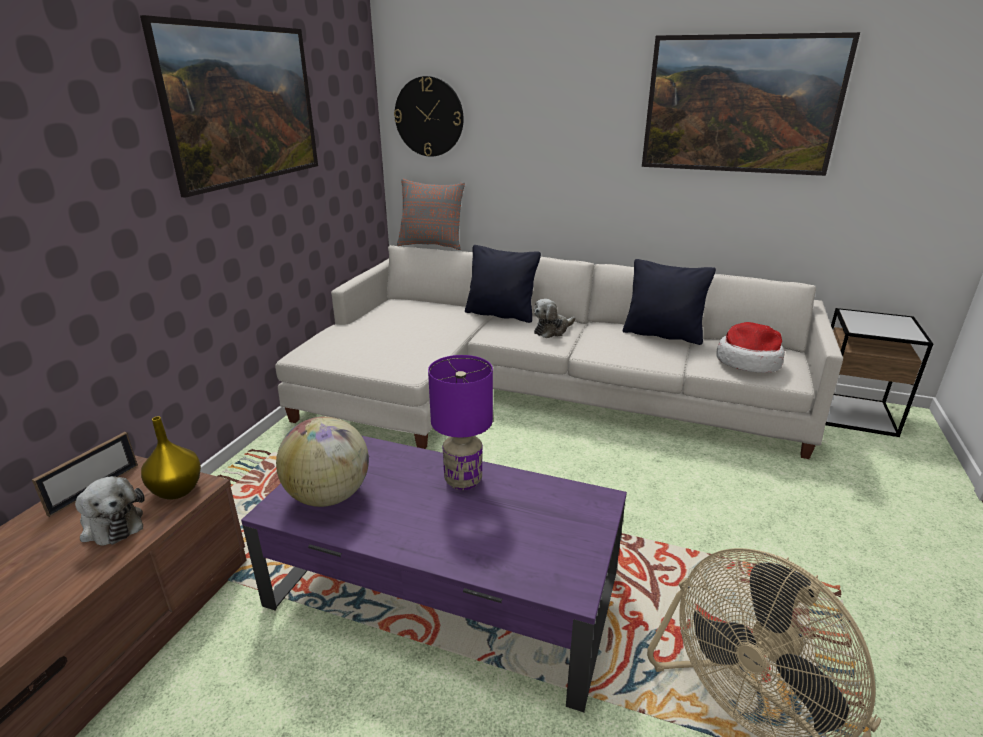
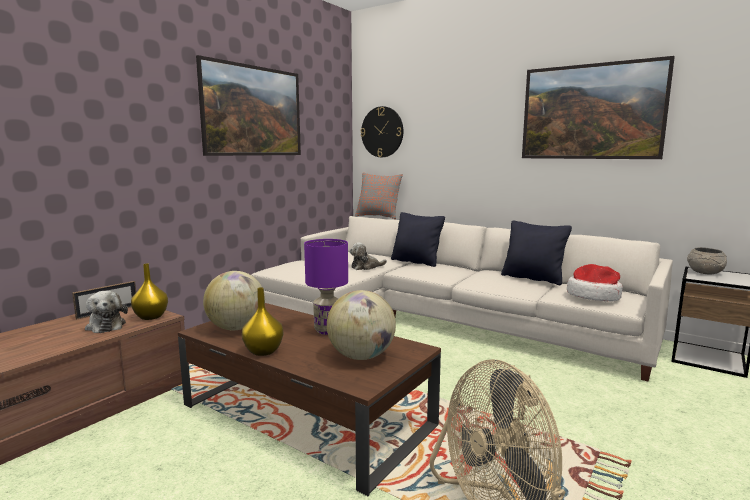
camera: 15 degrees right, 15 degrees down
(399, 542) = (263, 351): none -> yellow vase
(446, 590) = (307, 415): purple coffee table -> brown coffee table
(538, 528) = (361, 356): none -> globe
(552, 330) = (448, 271): plush toy -> plush toy (366, 267)
(862, 319) = (705, 272): none -> grey bowl

